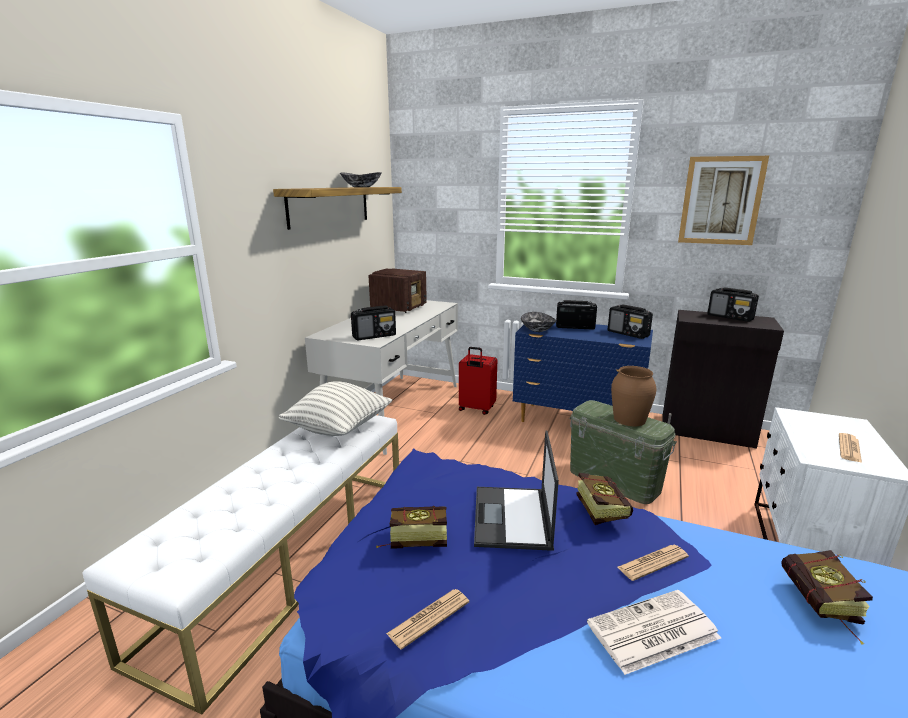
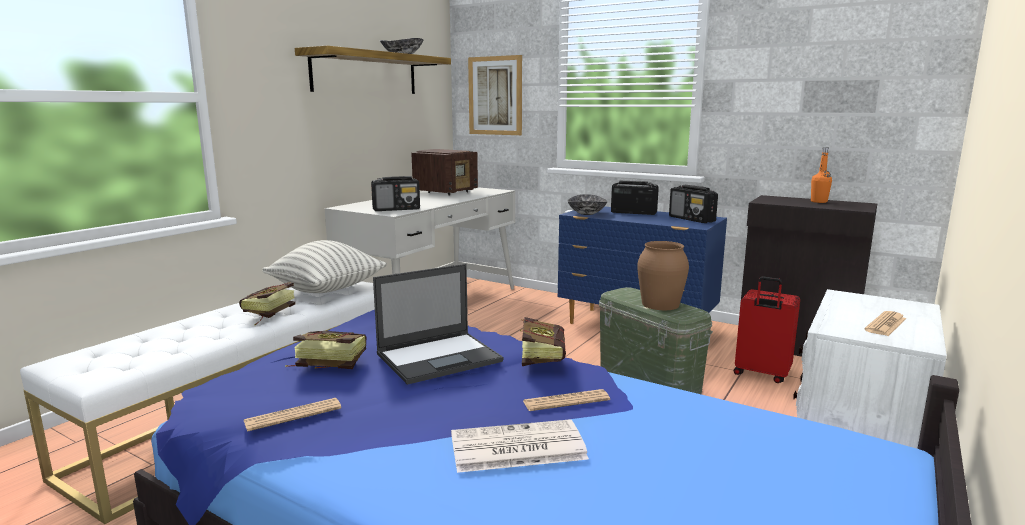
camera: 10 degrees right, 5 degrees down
(476, 409) = (524, 309): red suitcase -> red suitcase (761, 374)
(512, 518) = (440, 357): laptop -> laptop turned 135 degrees counterclockwise
(721, 201) = (805, 62): picture -> picture (495, 96)
(730, 317) = (819, 201): radio -> orange bottle
(823, 608) = (734, 452): book -> book (266, 315)

